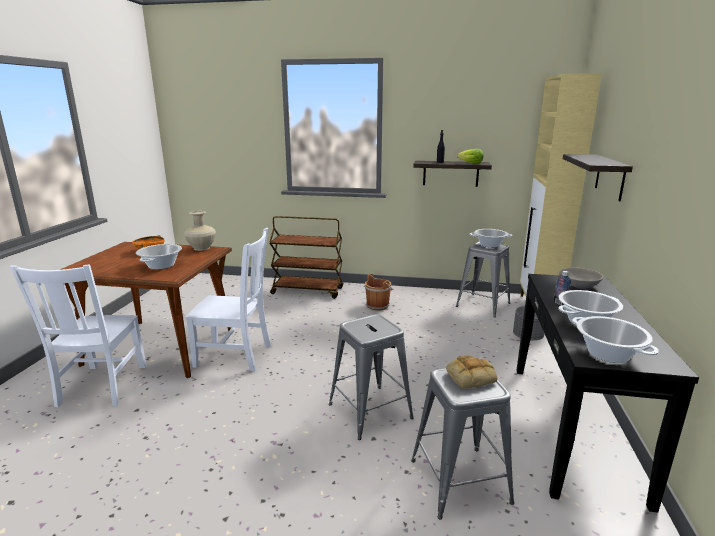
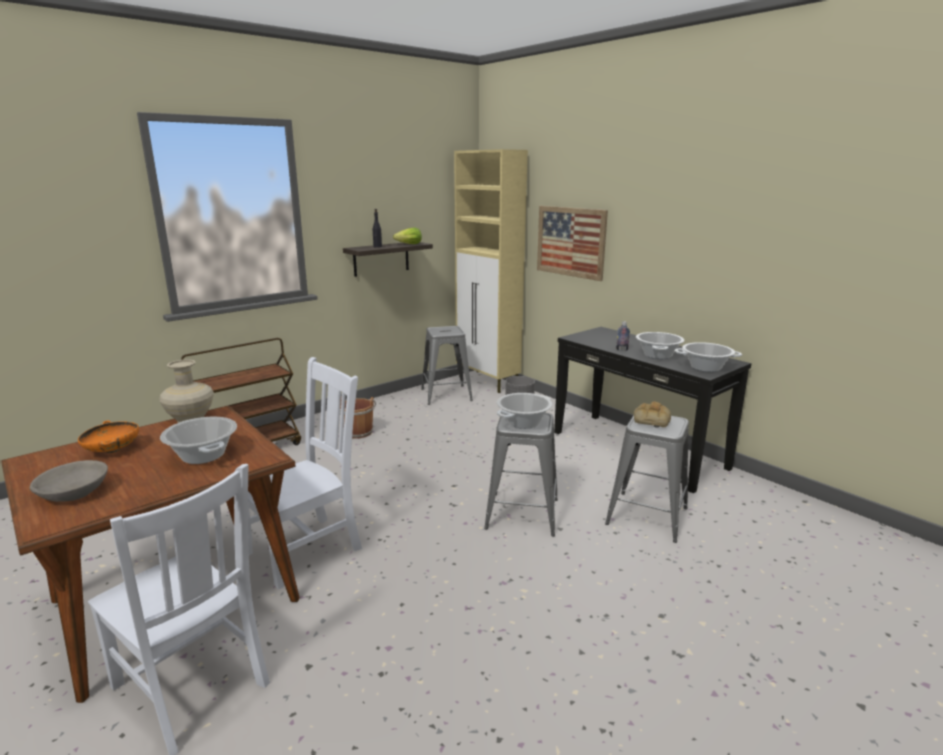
camera: 50 degrees left, 0 degrees up
(490, 245) = (444, 329): cooking pot -> cooking pot (524, 423)
(579, 285) = (600, 335): grey bowl -> grey bowl (74, 493)
(610, 177) = (570, 242): shelf -> picture

